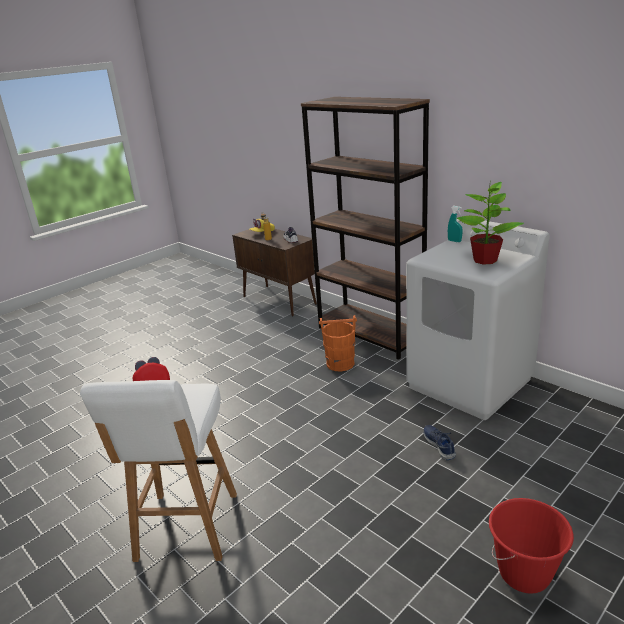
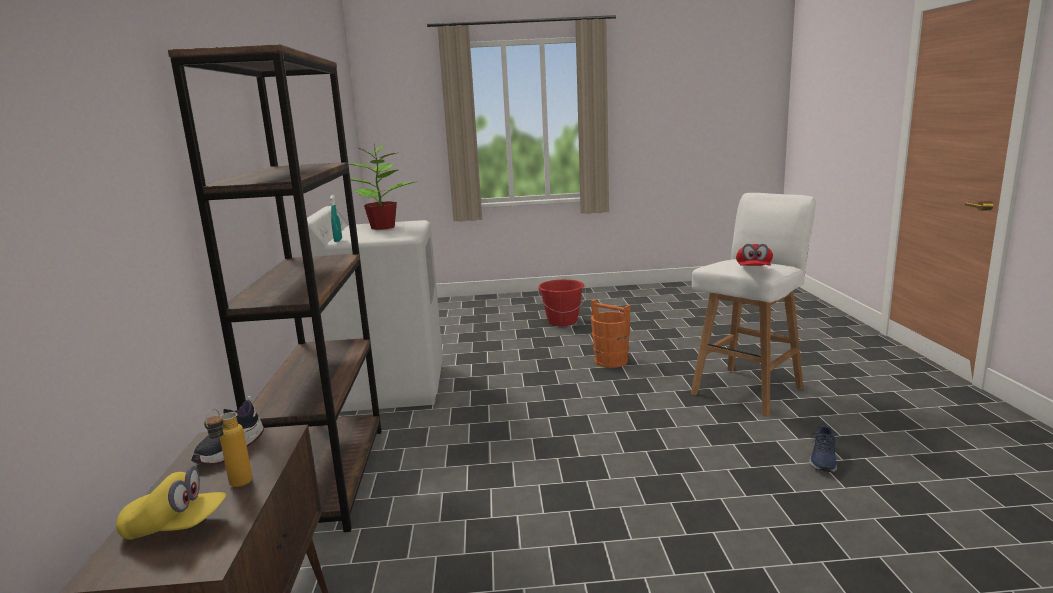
camera: 140 degrees left, 10 degrees down
(340, 364) = (438, 456): orange bucket -> orange bucket (611, 361)
(439, 445) = (498, 365): blue shoe -> blue shoe (822, 459)

